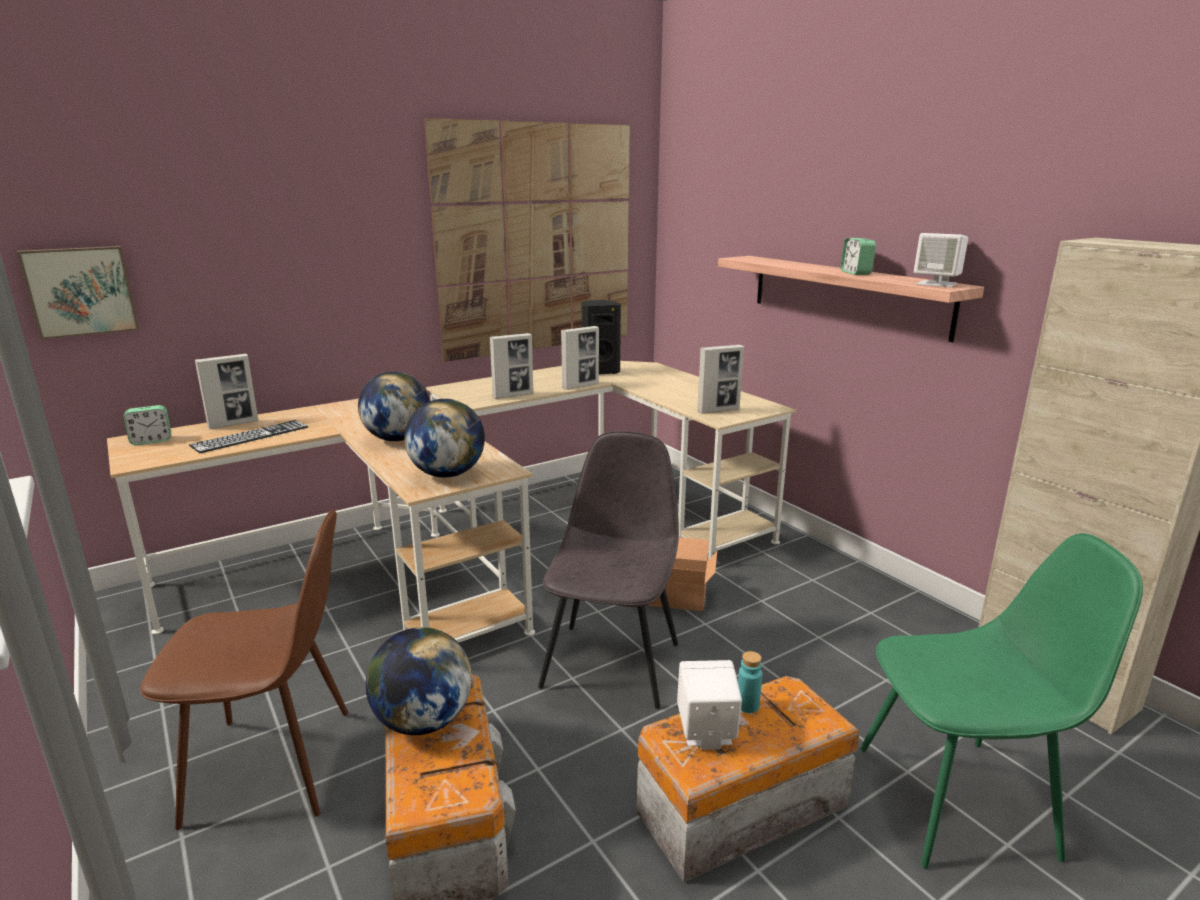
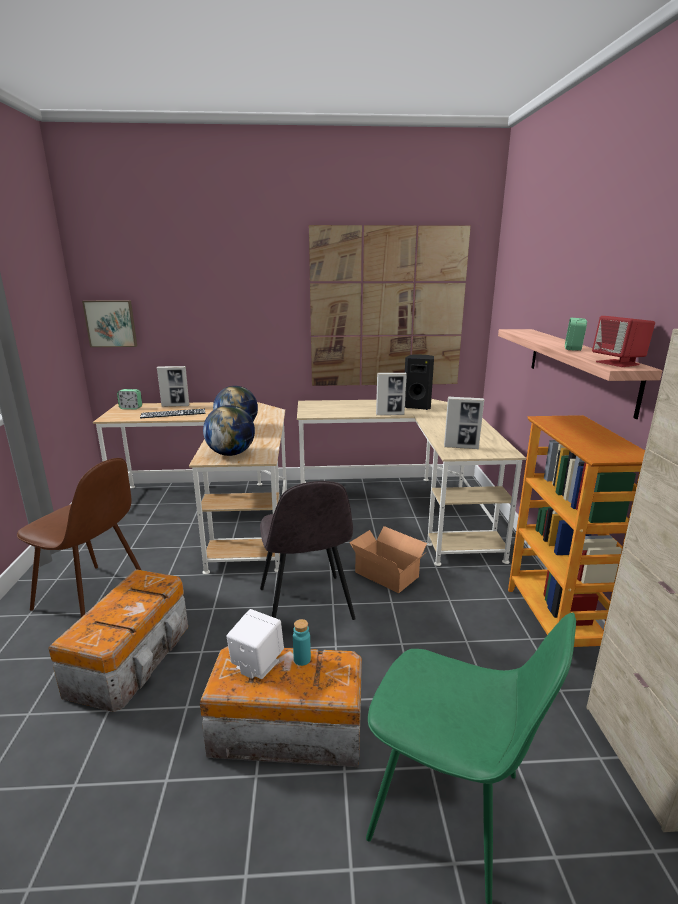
camera: 30 degrees right, 0 degrees up
(423, 721) = (127, 594): globe -> none
(513, 395) = (338, 414): picture frame -> none
(612, 662) = (306, 605): grey chair -> grey chair turned 120 degrees clockwise
(875, 588) = (554, 621): none -> bookcase
(937, 284) = (618, 363): white speaker -> red speaker

